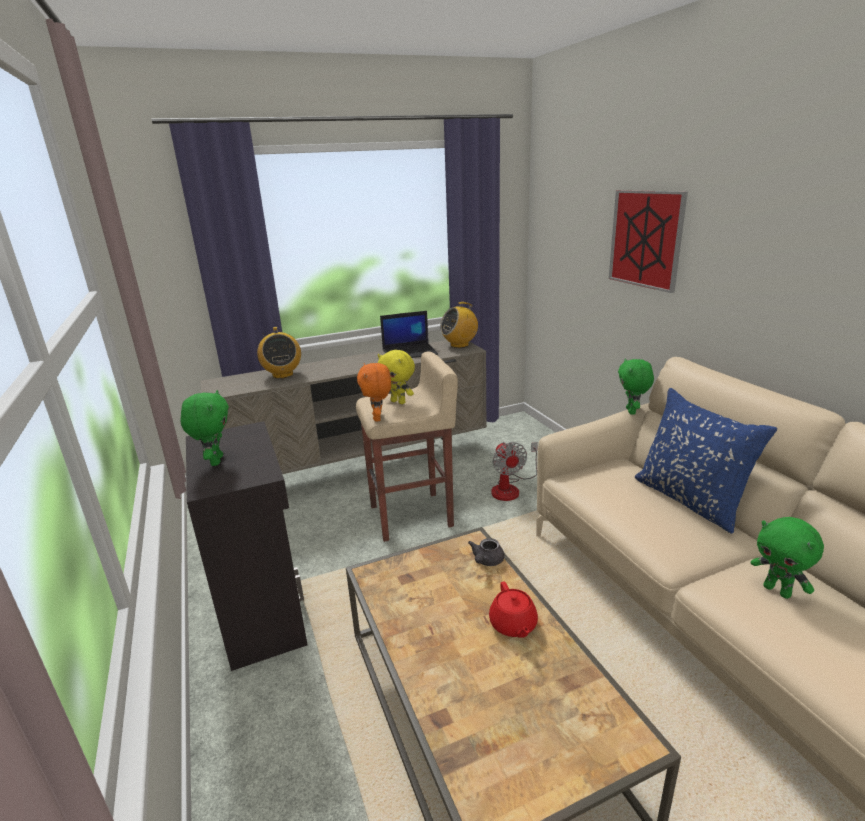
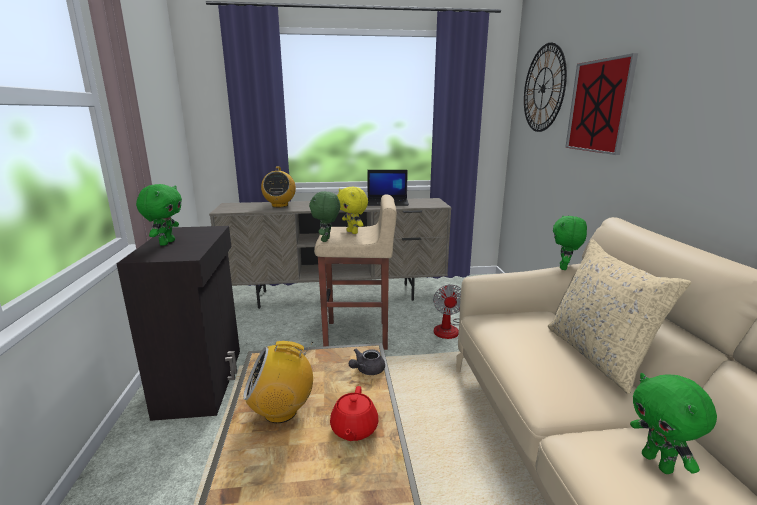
camera: 15 degrees right, 5 degrees down
(378, 418) = (326, 240): orange plush toy -> green plush toy
(459, 345) = (432, 202): radio -> radio (281, 411)
(572, 209) = (543, 88): none -> wall clock
(690, 500) = (597, 355): blue pillow -> beige pillow

